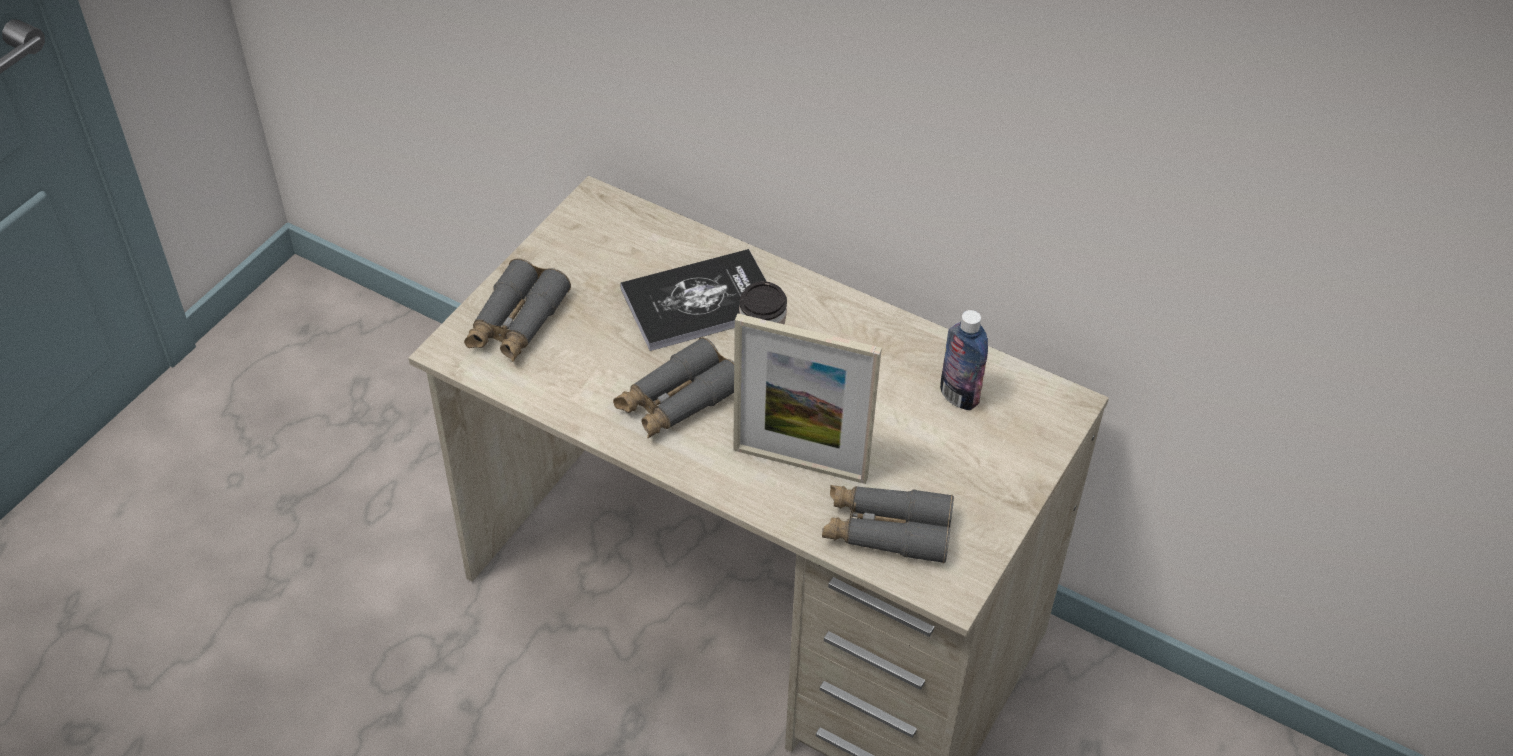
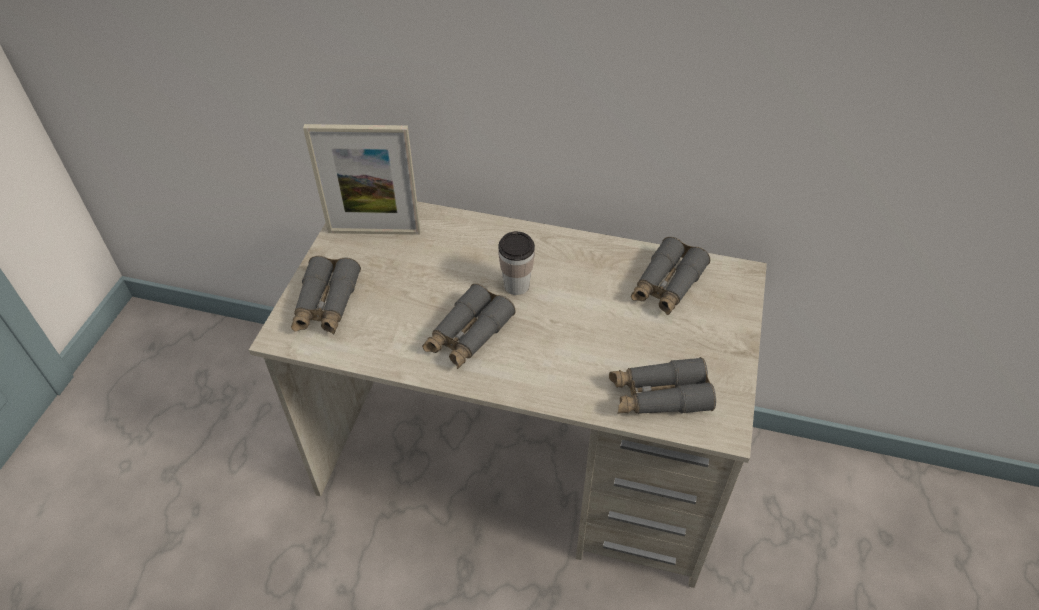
camera: 15 degrees left, 0 degrees up
(700, 302) = (458, 259): book -> none
(800, 463) = (576, 360): picture frame -> picture frame (374, 231)
(959, 396) = (667, 285): bottle -> grey binoculars

